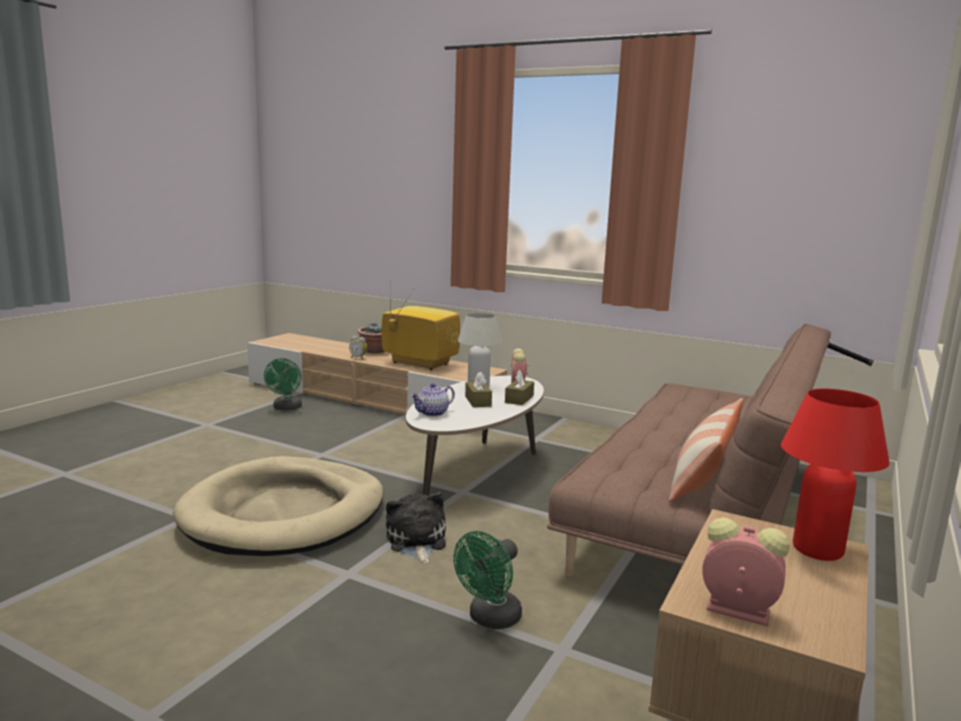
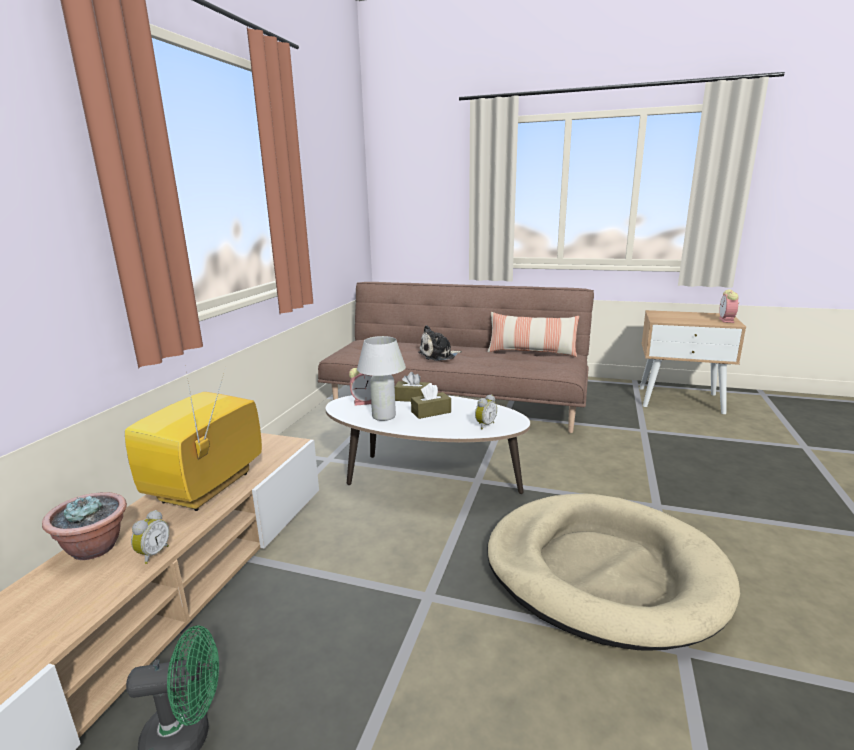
camera: 100 degrees left, 5 degrees up
(416, 542) = (583, 486): plush toy -> plush toy (439, 355)
(433, 413) = (484, 425): teapot -> alarm clock
(490, 619) = (643, 449): green fan -> none
(817, 550) = (662, 313): red table lamp -> none

